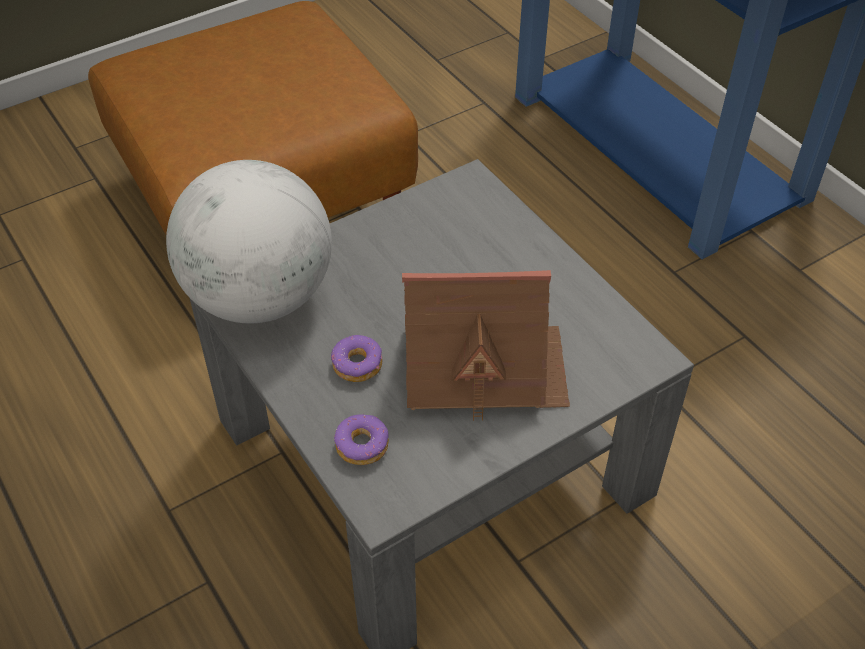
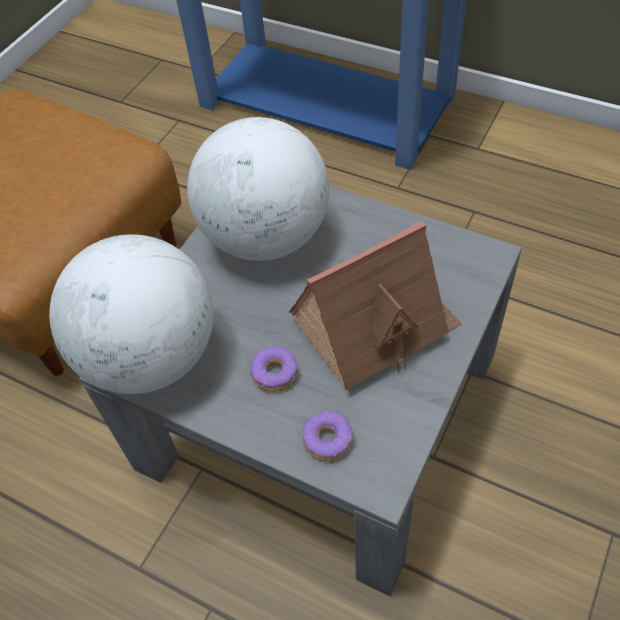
camera: 25 degrees left, 5 degrees up
(440, 238) = (266, 236): none -> globe

